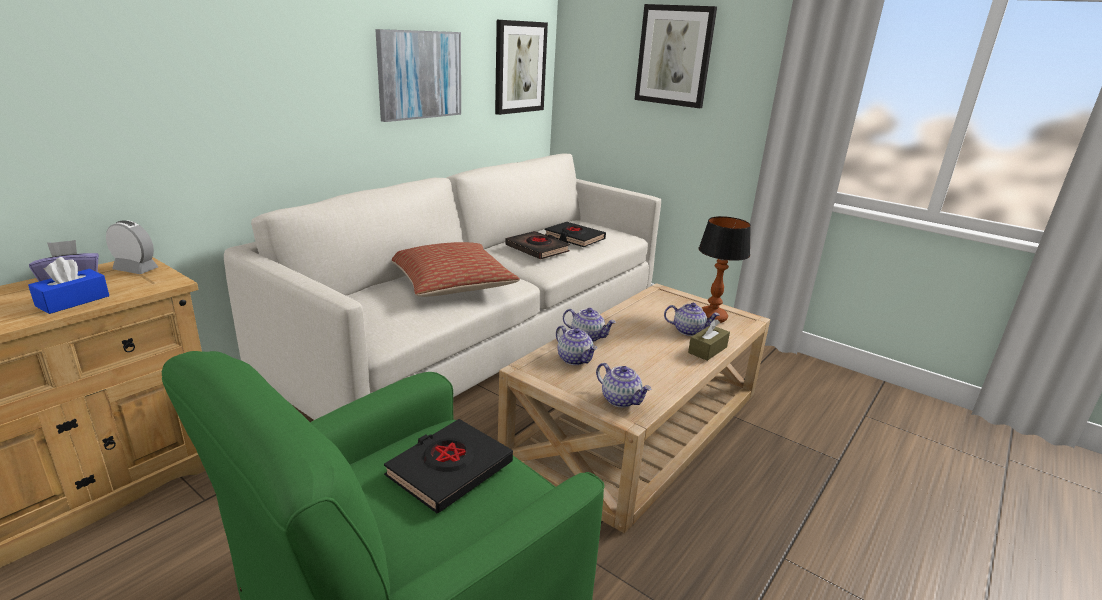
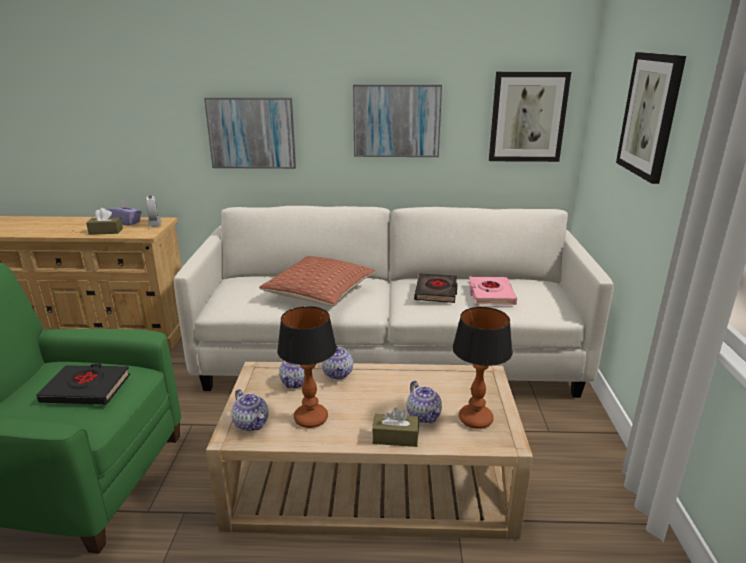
camera: 55 degrees right, 0 degrees up
(73, 301) = (106, 231): blue tissue box -> brown tissue box
(254, 99) = (251, 133): none -> picture
(574, 238) = (490, 294): black book -> pink book
(621, 400) = (252, 423): teapot -> teapot turned 45 degrees counterclockwise
(643, 372) = (311, 419): none -> table lamp

